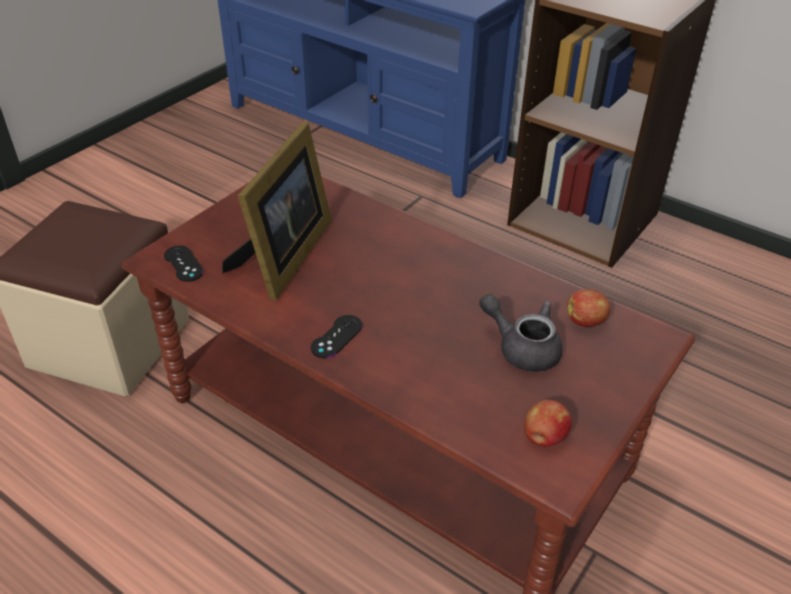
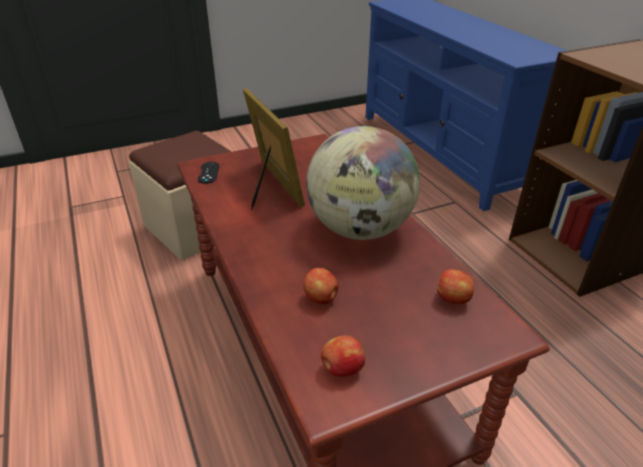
camera: 30 degrees right, 5 degrees down
(284, 257) = (271, 187): picture frame -> picture frame turned 75 degrees counterclockwise
(336, 337) = (258, 244): black game controller -> none
(434, 277) = (360, 229): none -> globe
(462, 373) = (321, 298): none -> apple
(522, 348) = (383, 299): grey teapot -> none

